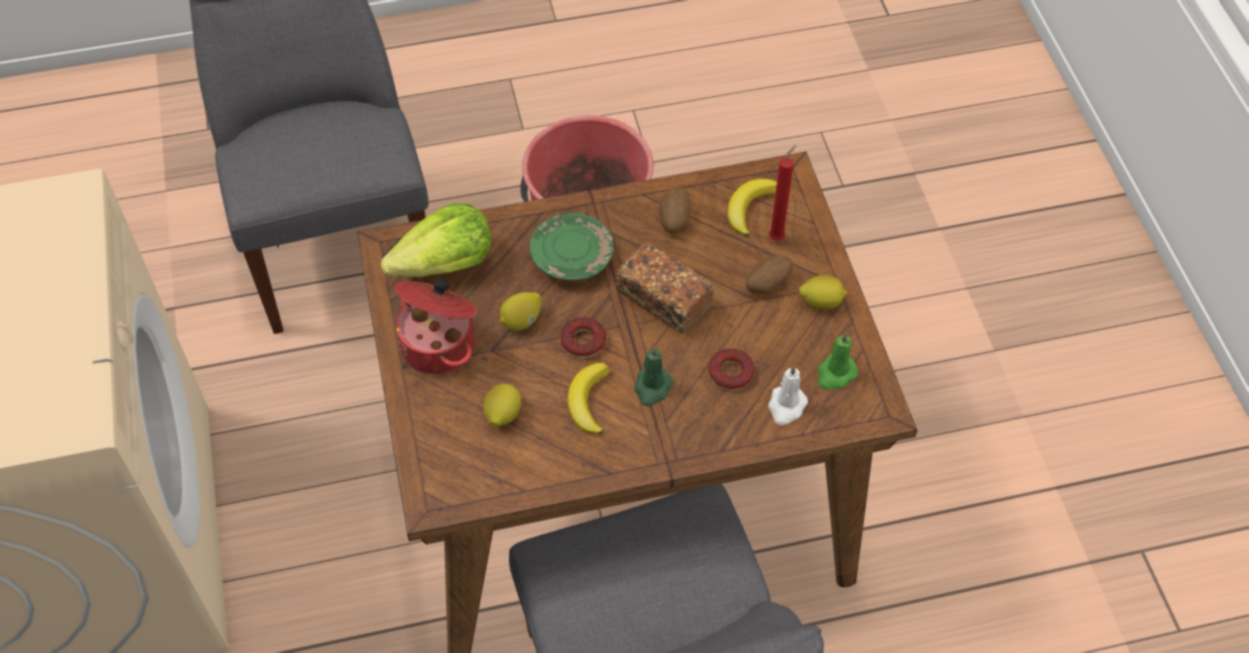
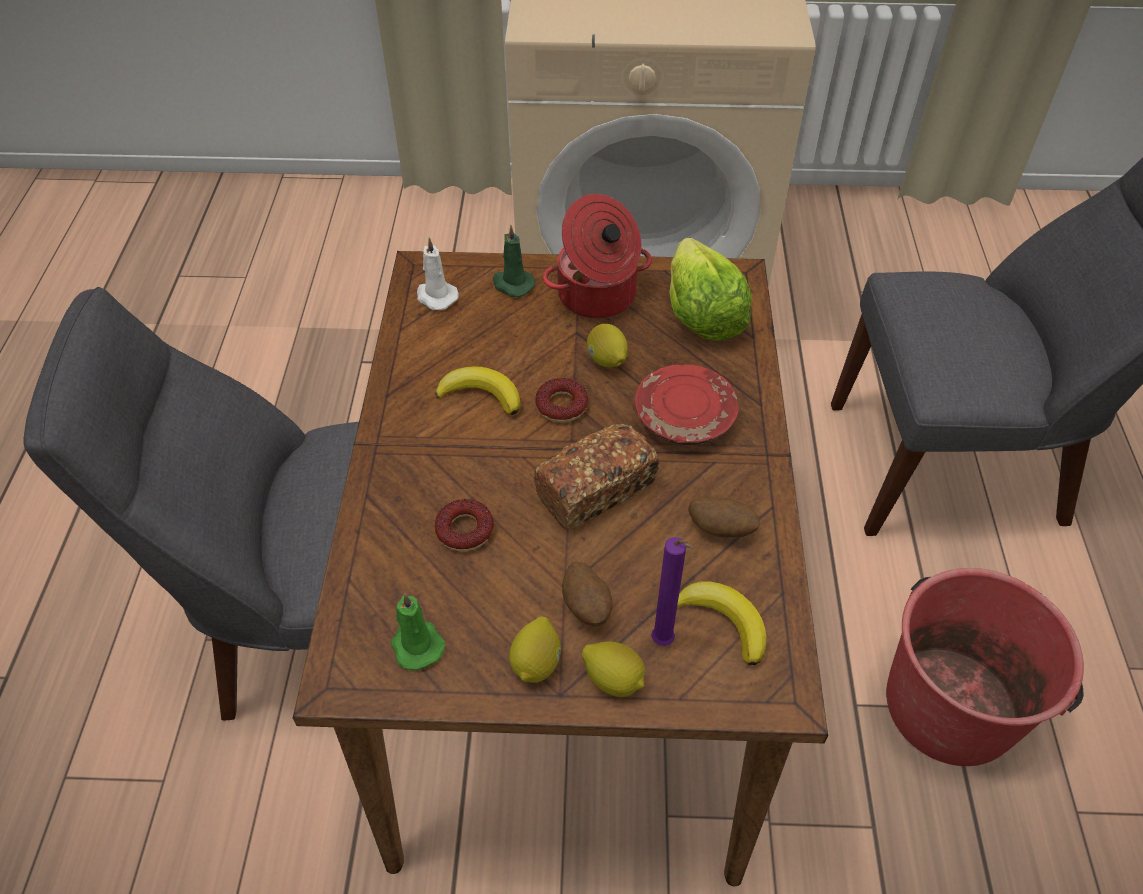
camera: 105 degrees right, 5 degrees down
(502, 414) = (494, 328): lemon -> lemon (614, 679)
(572, 257) = (685, 418): green plate -> red plate
(652, 388) = (475, 451): green candle -> green candle (512, 284)
(778, 237) = (664, 643): red candle -> purple candle
(786, 406) = (393, 574): white candle -> white candle (435, 296)

